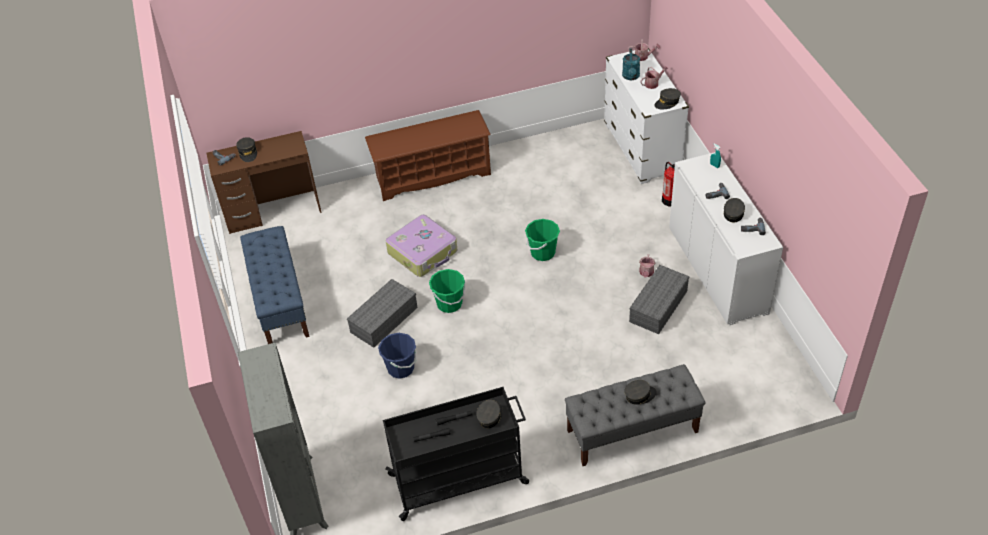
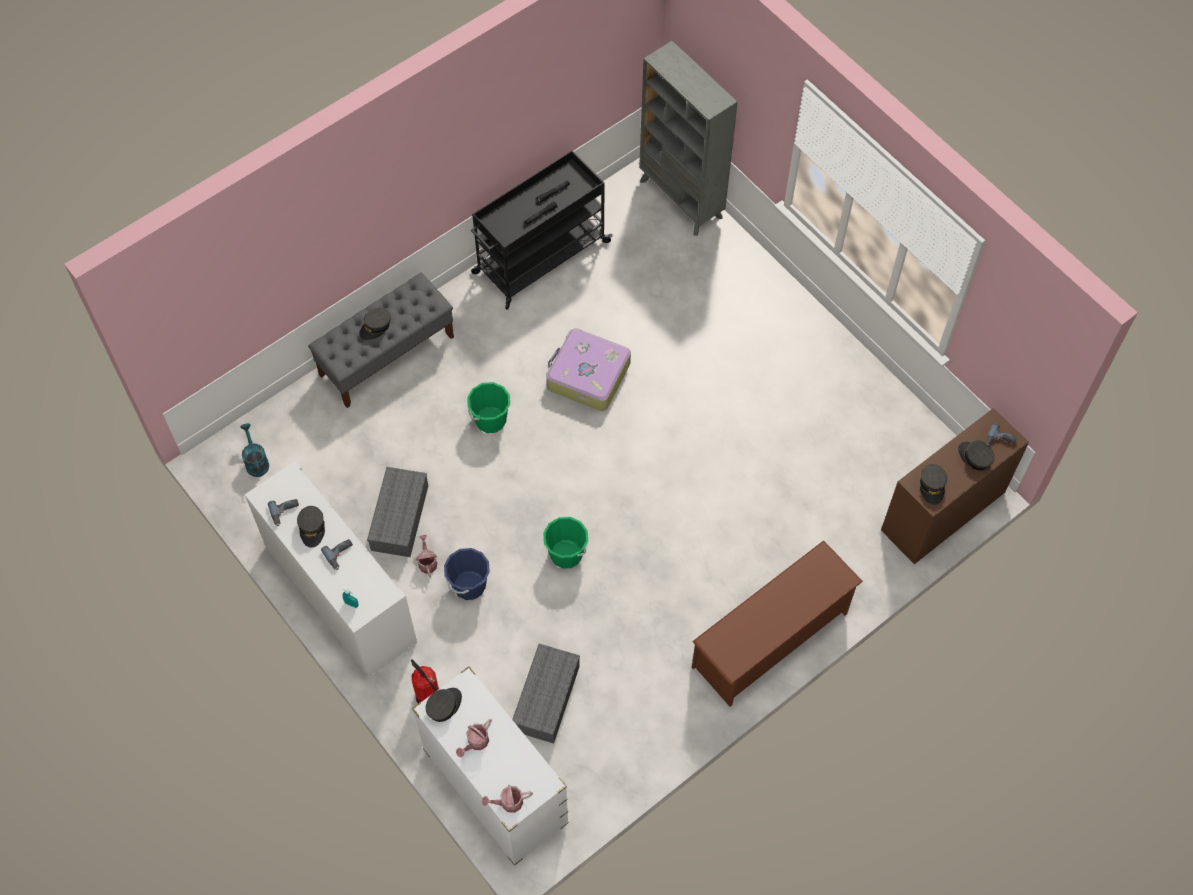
camera: 155 degrees right, 15 degrees up
(279, 302) = (843, 388): blue bench -> none
(384, 319) = (710, 403): grey storage box -> grey storage box (547, 700)
(401, 368) = (658, 351): blue bucket -> blue bucket (469, 585)
(423, 252) = (714, 508): suitcase -> suitcase (587, 376)
(449, 304) = (646, 446): green bucket -> green bucket (490, 420)
(490, 416) = (507, 228): grey cap -> grey cap (932, 486)
(631, 77) = (513, 748): turquoise watering can -> turquoise watering can (256, 461)

